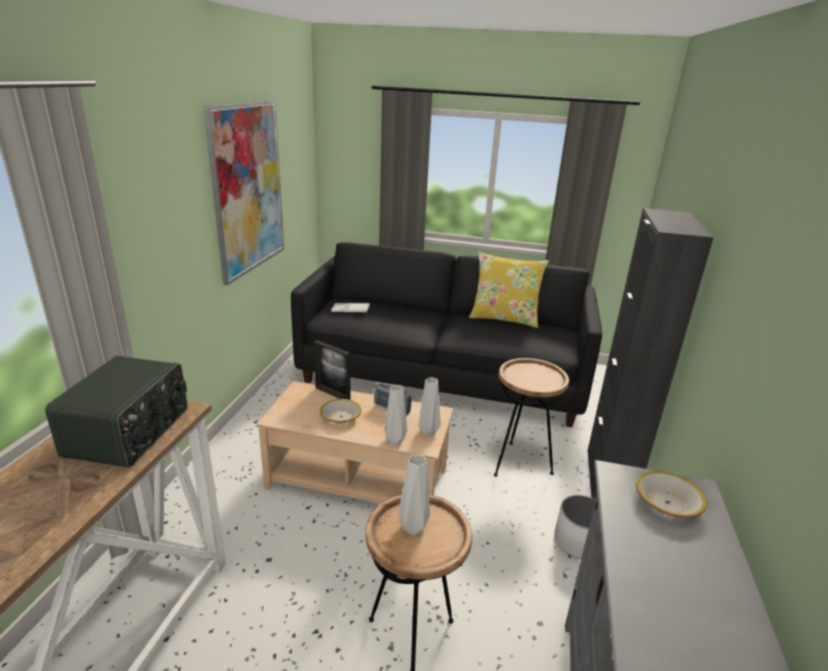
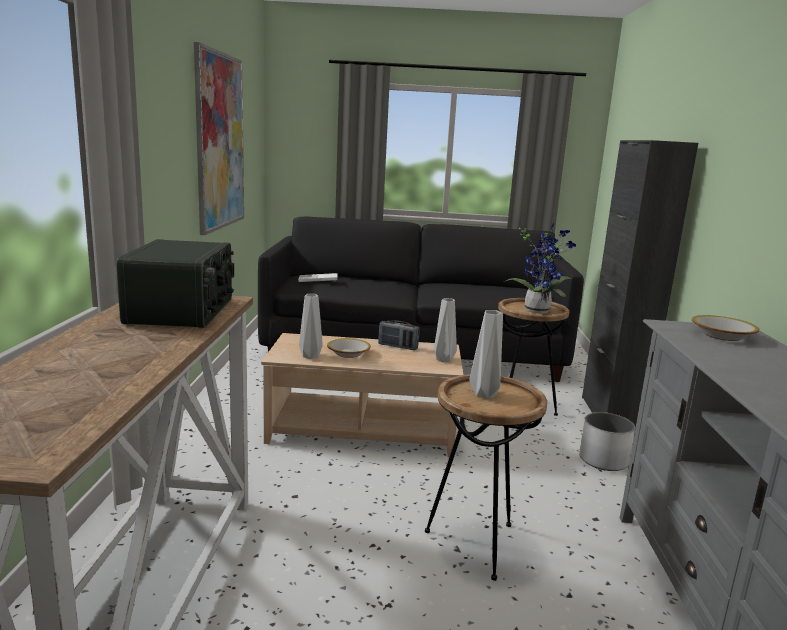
camera: 10 degrees left, 10 degrees down
(332, 394) = (330, 339): picture frame -> none
(395, 439) = (413, 366): grey vase -> grey vase (310, 356)
(504, 318) = (476, 284): yellow pillow -> none
(537, 379) = (538, 310): none -> potted plant

